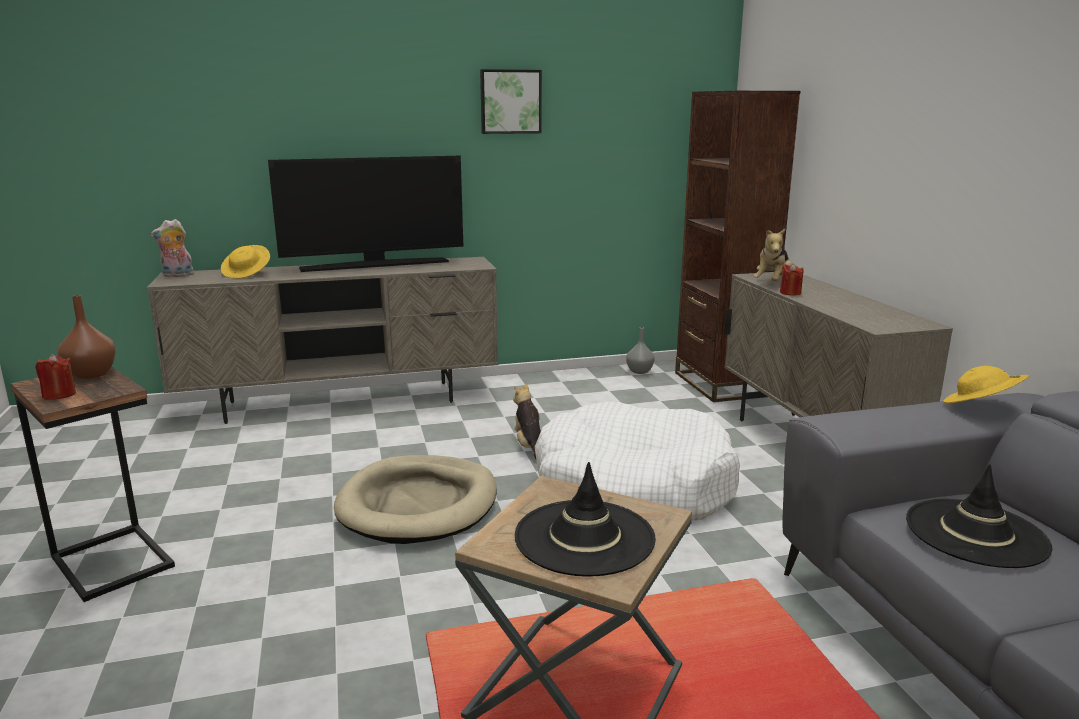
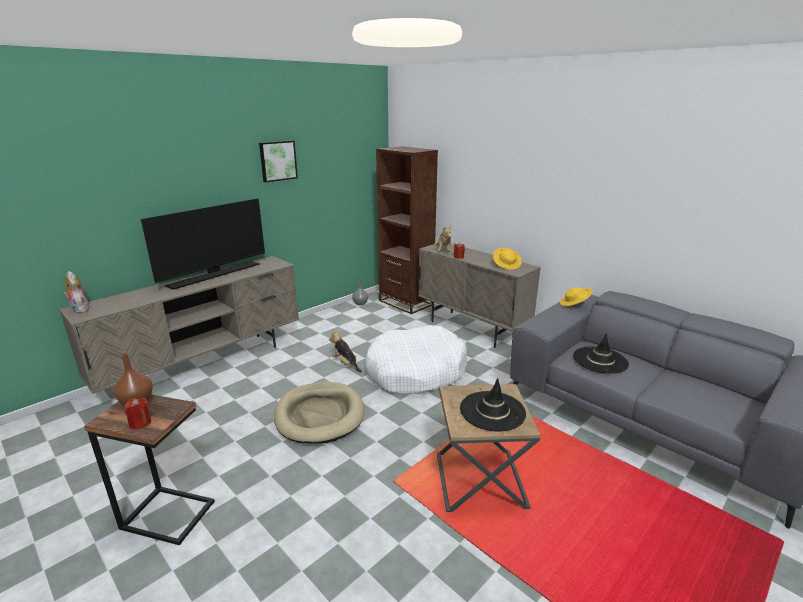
camera: 30 degrees left, 5 degrees up
(177, 275) = (79, 309): plush toy -> plush toy turned 105 degrees clockwise
(247, 274) = (133, 298): yellow hat -> yellow hat (506, 265)

